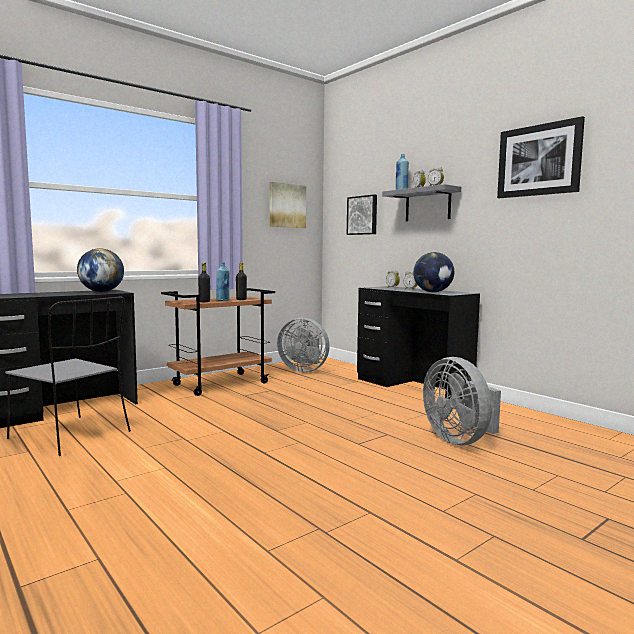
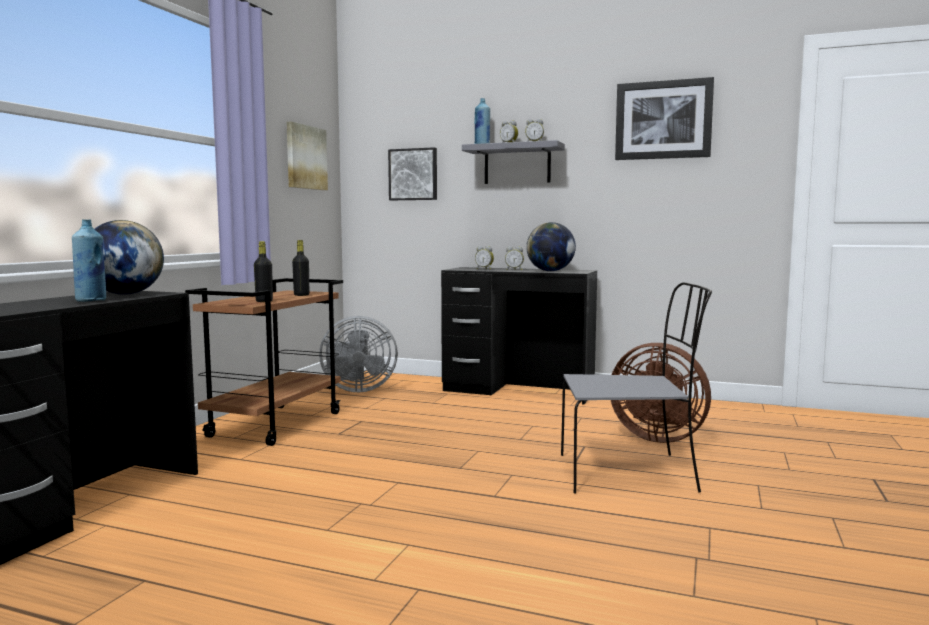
camera: 30 degrees left, 0 degrees up
(72, 436) = (179, 540): grey chair -> grey chair (629, 473)
(223, 300) = (283, 298): blue bottle -> blue bottle (91, 301)
(459, 439) = (657, 437): grey fan -> brown fan

